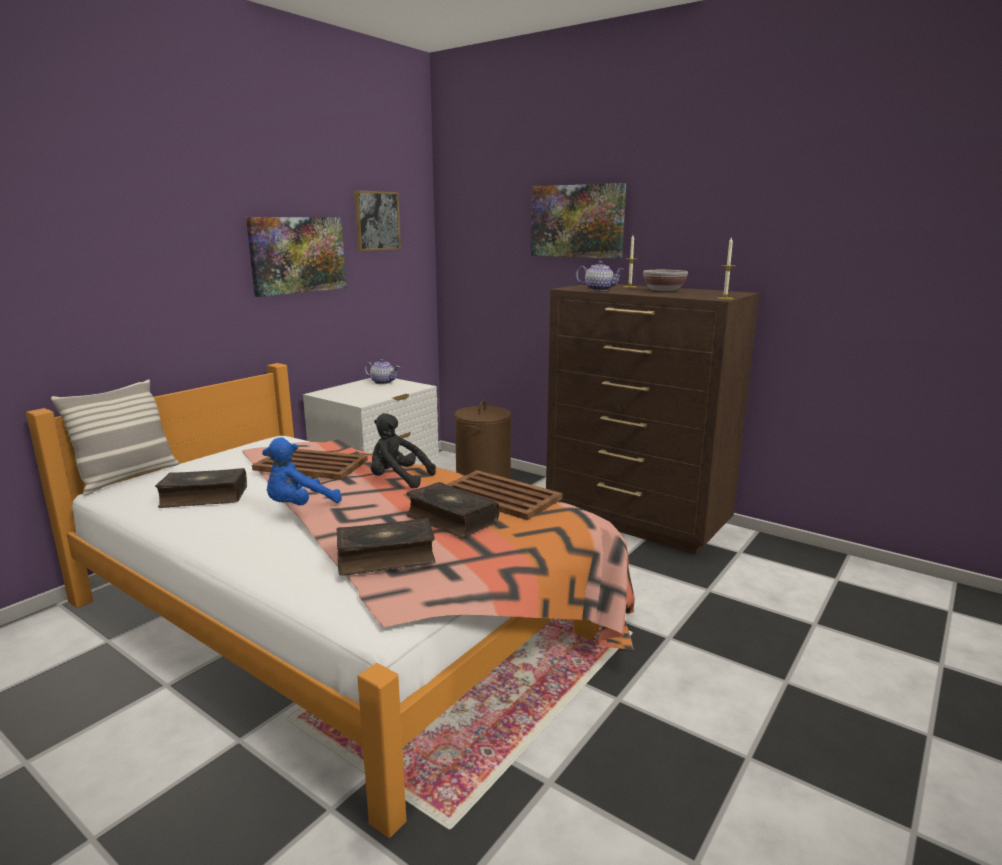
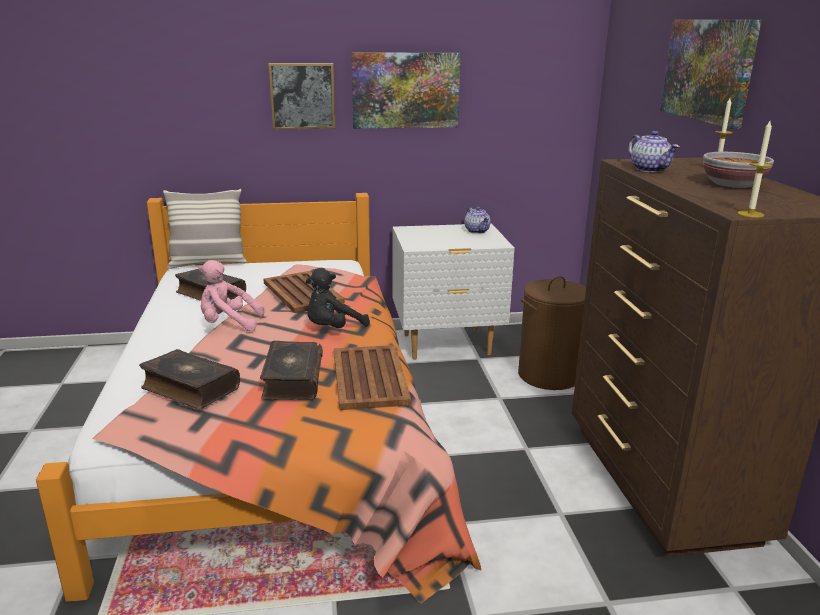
camera: 45 degrees right, 5 degrees up
(299, 506) = (228, 324): blue plush toy -> pink plush toy
(377, 221) = (513, 56): picture -> picture (302, 96)
(397, 479) = (333, 329): black plush toy -> black plush toy turned 105 degrees counterclockwise

